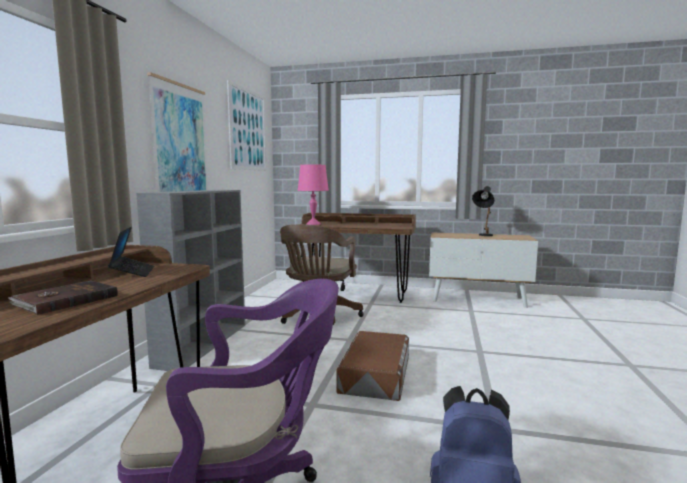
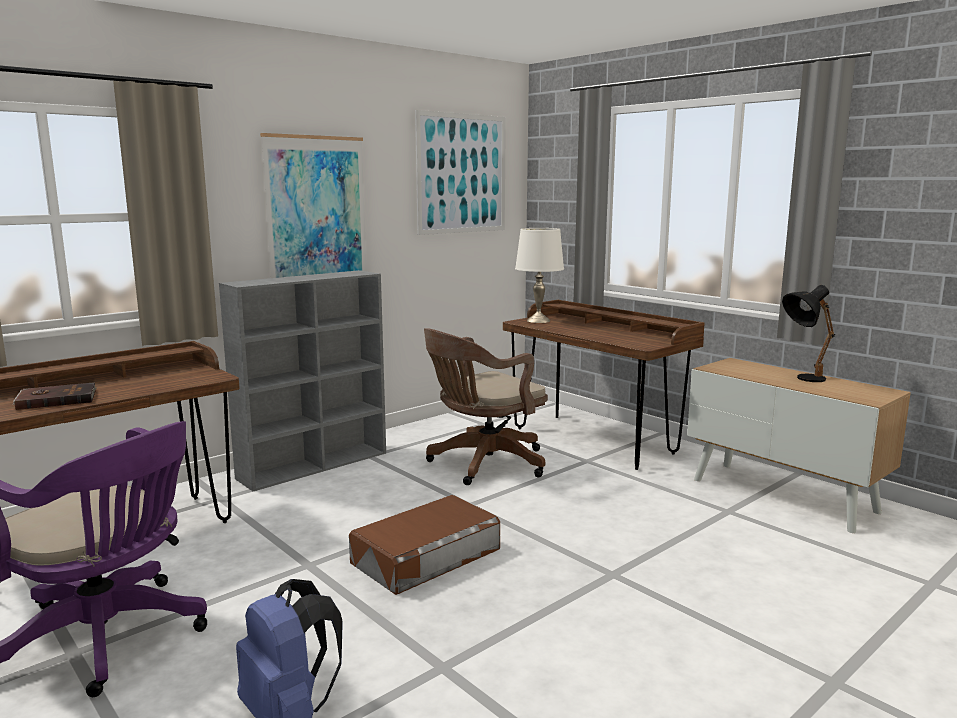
camera: 35 degrees right, 5 degrees up
(133, 272) = (163, 376): laptop -> none
(313, 224) = (538, 320): pink table lamp -> white table lamp

